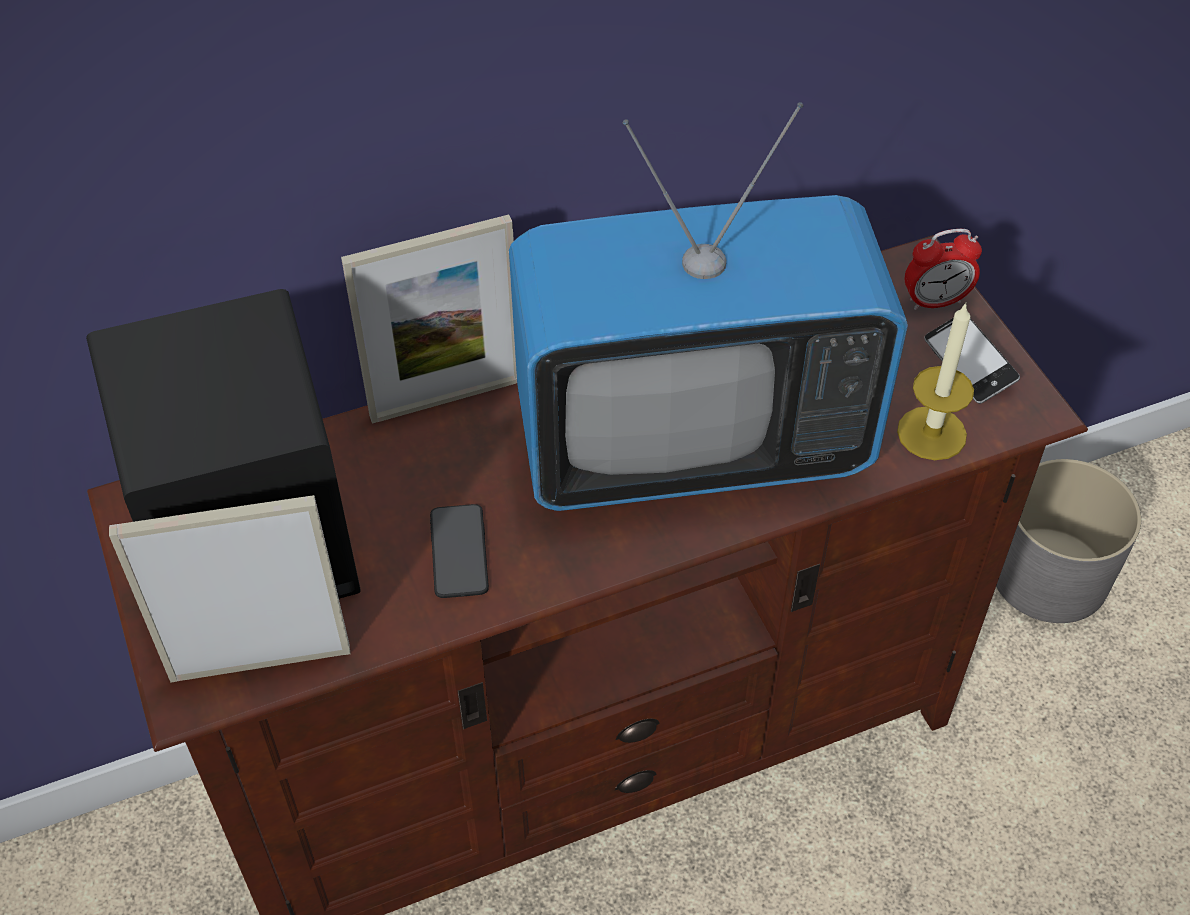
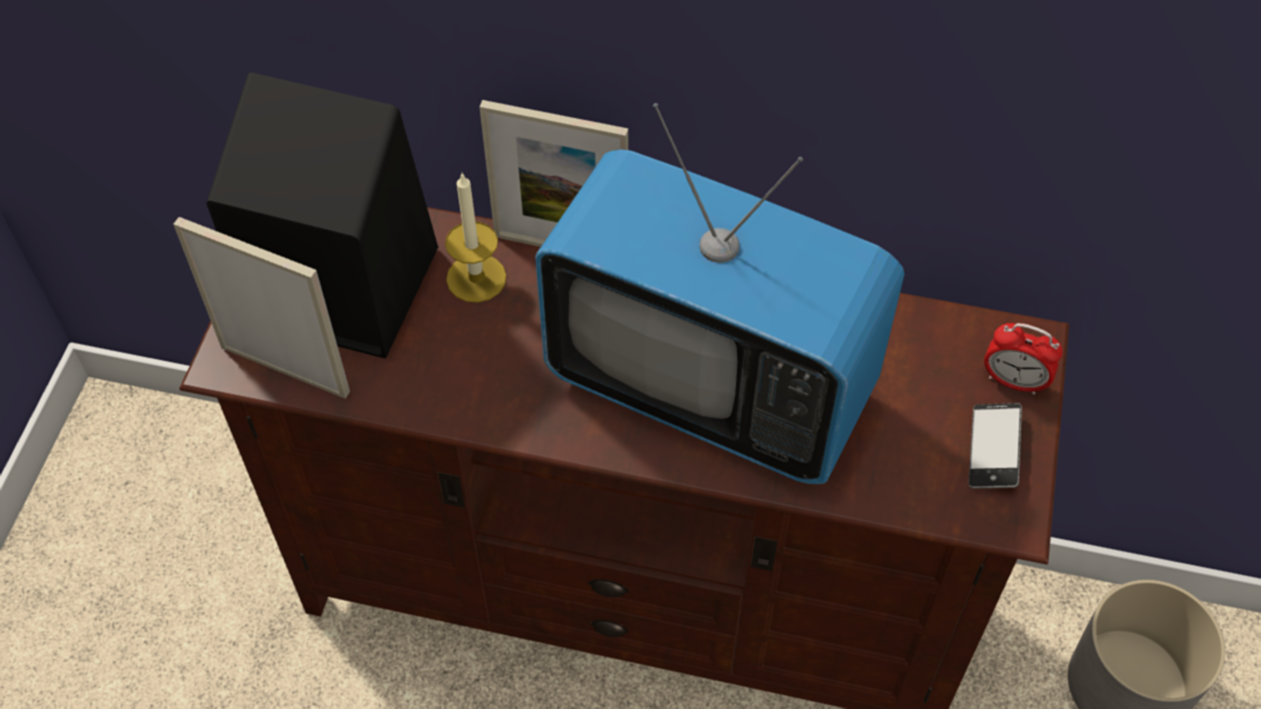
camera: 35 degrees right, 5 degrees up
(459, 552) = (474, 369): phone -> none
(931, 433) = (907, 488): candle -> candle (476, 278)

